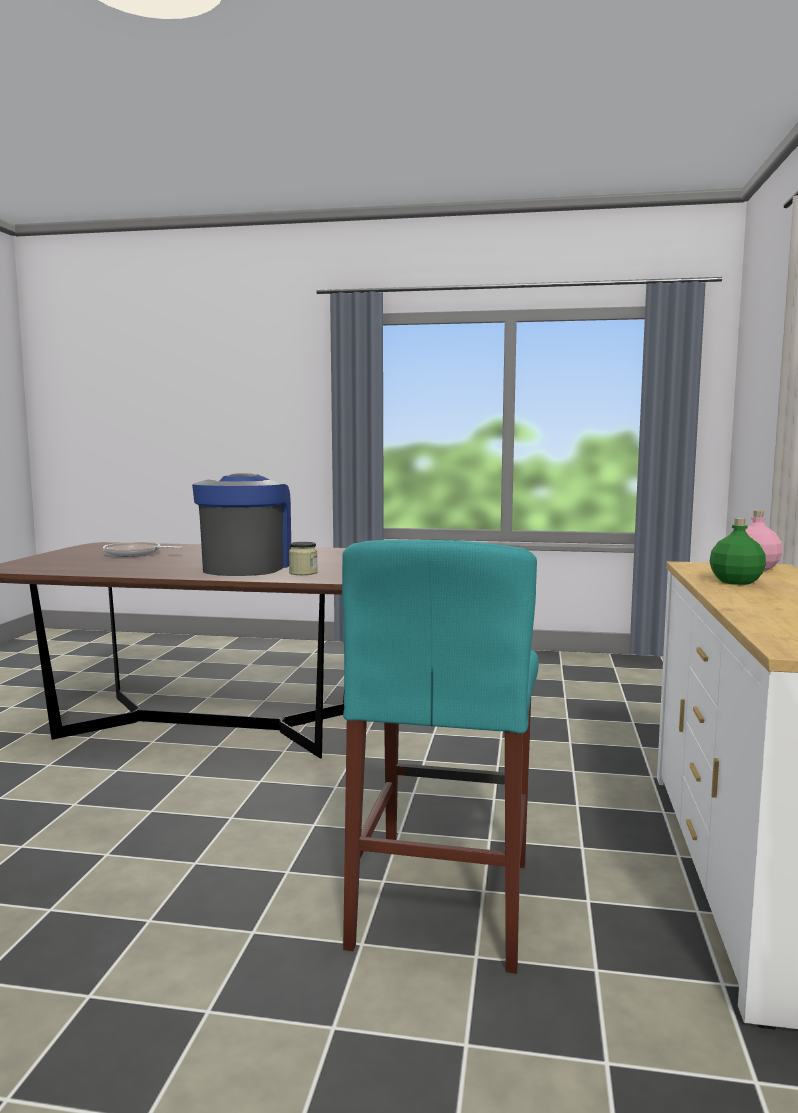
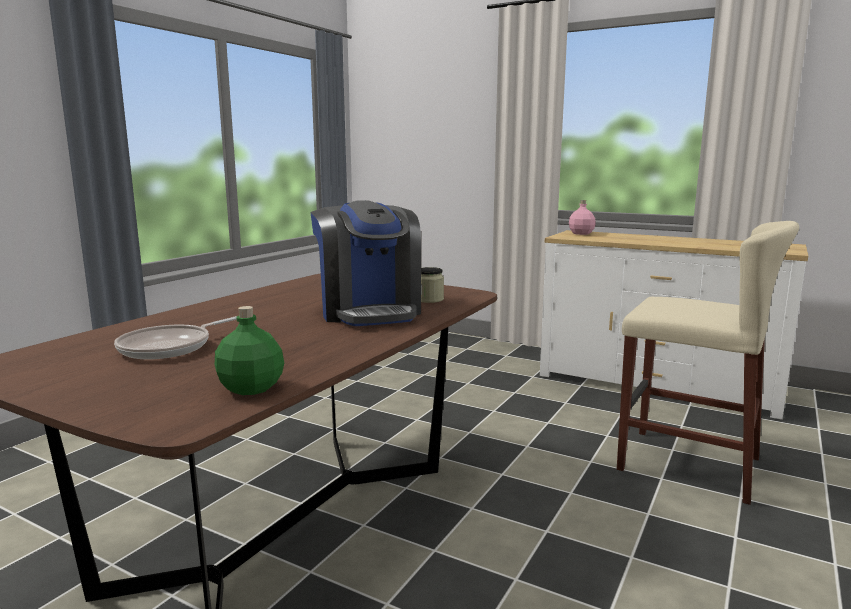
camera: 70 degrees left, 5 degrees up
(246, 567) = (369, 311): coffee machine -> coffee machine turned 135 degrees counterclockwise
(443, 902) = (688, 464): turquoise stool -> beige stool
(736, 582) = (624, 239): green bottle -> green bottle (252, 388)

